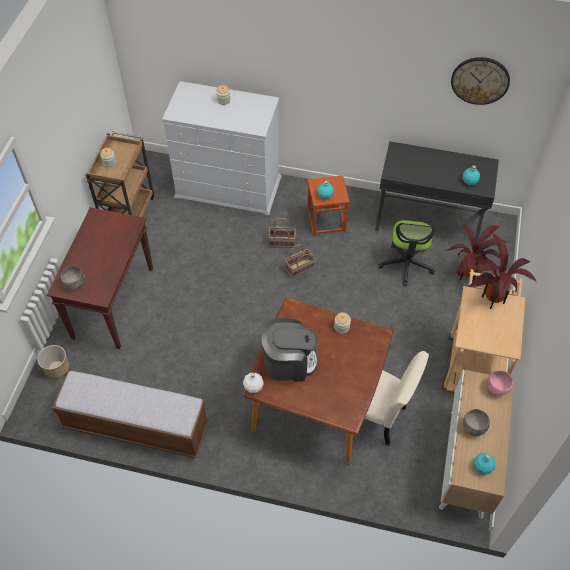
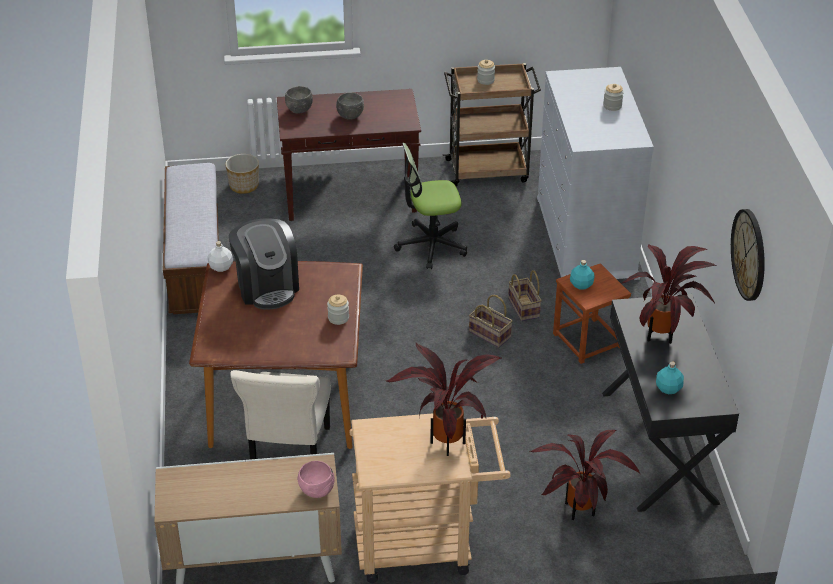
camera: 70 degrees right, 15 degrees down
(406, 264) = (560, 438): office chair -> office chair (431, 245)
(423, 167) = (663, 336): none -> potted plant
(473, 428) = (244, 476): grey bowl -> grey bowl (350, 116)
(482, 467) = (189, 494): turquoise bottle -> none

